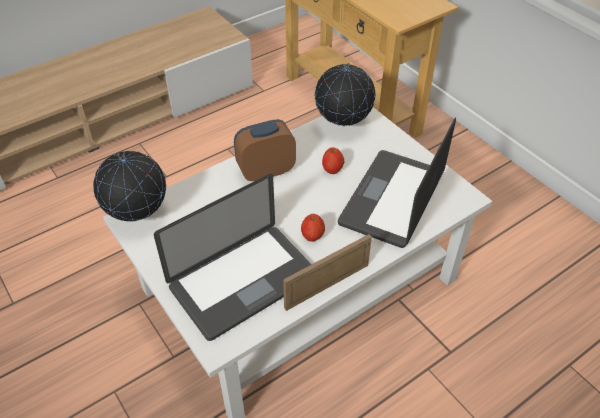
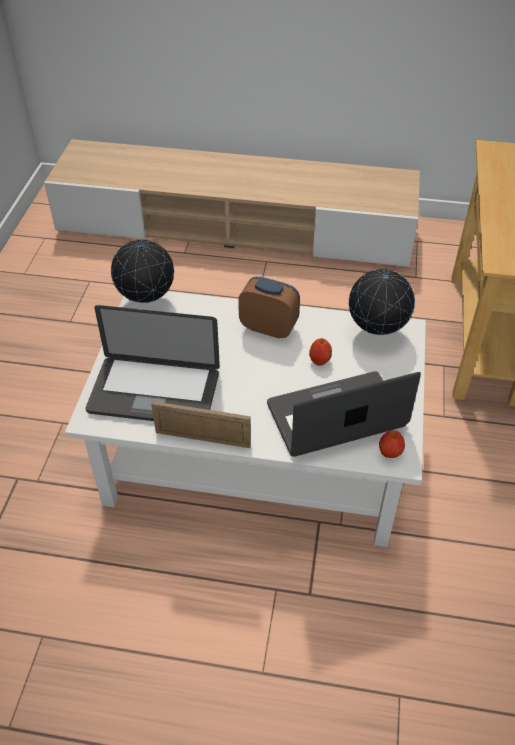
camera: 45 degrees right, 0 degrees up
(312, 236) = (238, 398): apple -> apple (389, 453)

